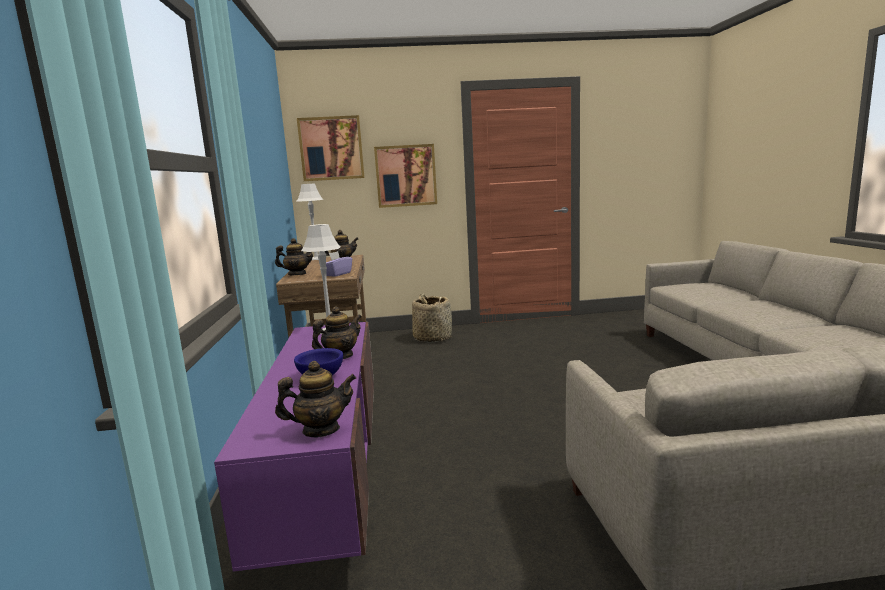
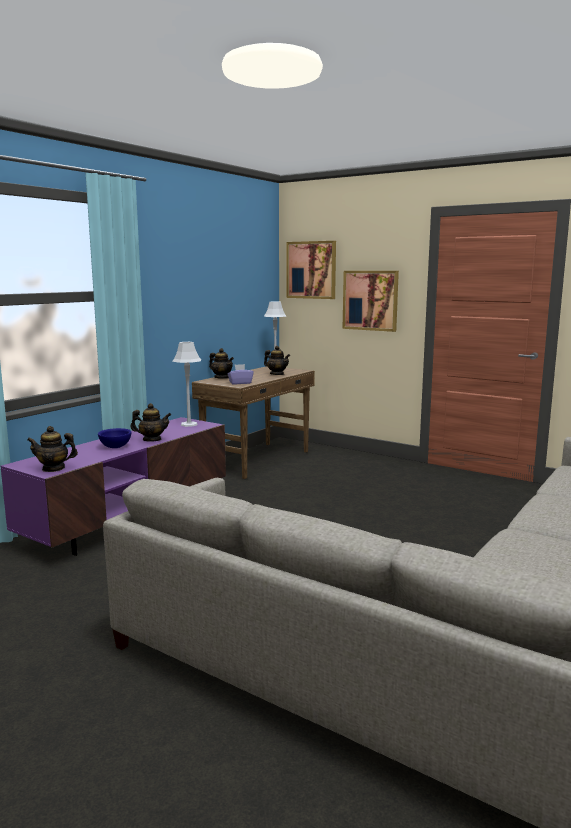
camera: 40 degrees right, 0 degrees up
(321, 430) = (53, 468): teapot -> teapot turned 150 degrees clockwise
(432, 338) = (359, 463): basket -> none

